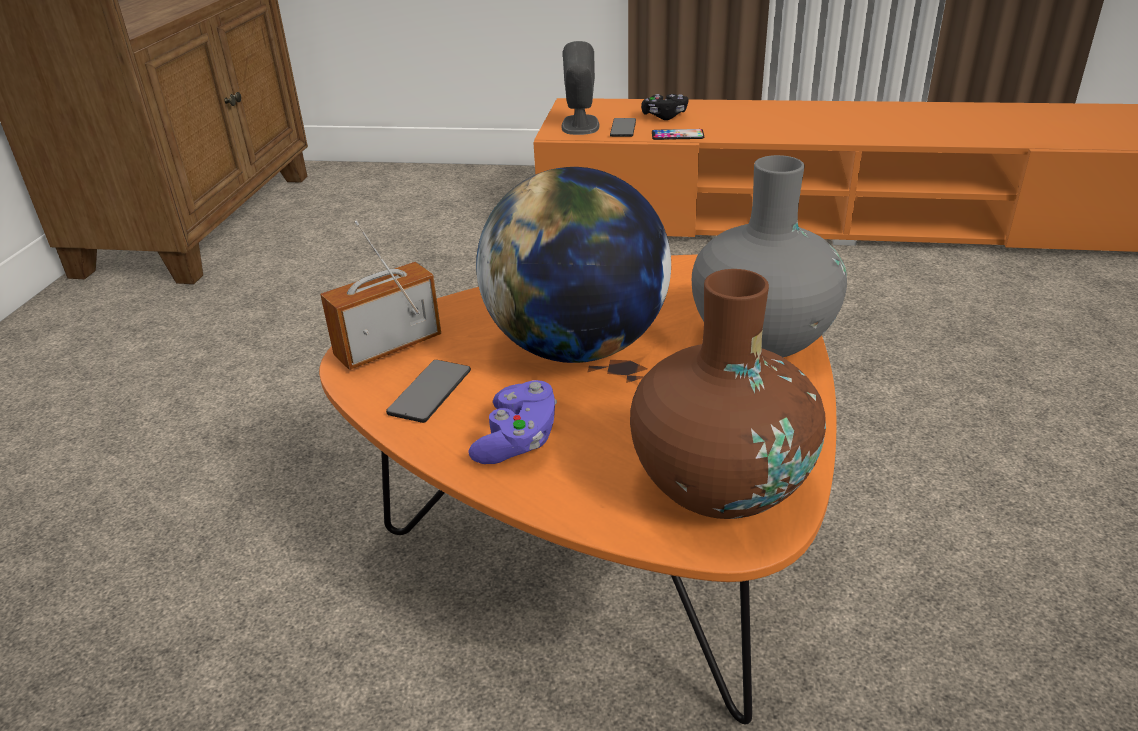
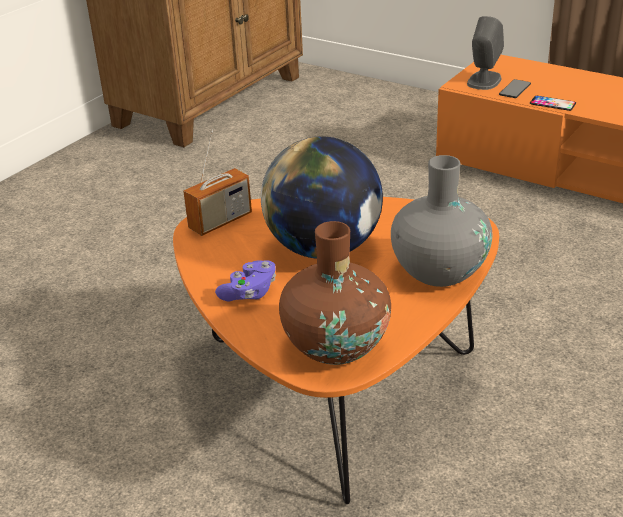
camera: 25 degrees right, 0 degrees up
(388, 346) = (220, 221): radio -> radio turned 150 degrees clockwise
(430, 392) = (224, 254): phone -> none
(664, 116) = (557, 84): black game controller -> none

